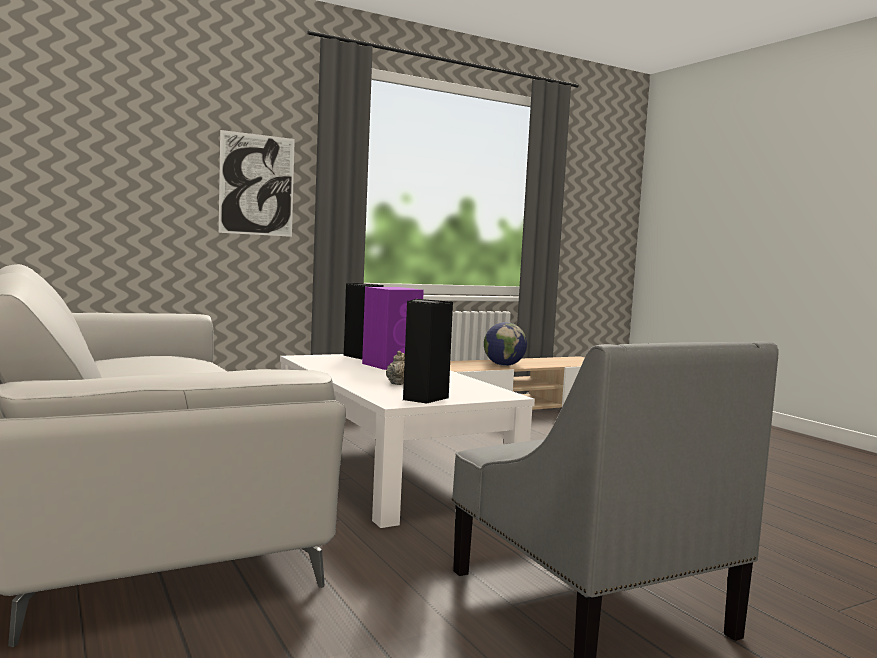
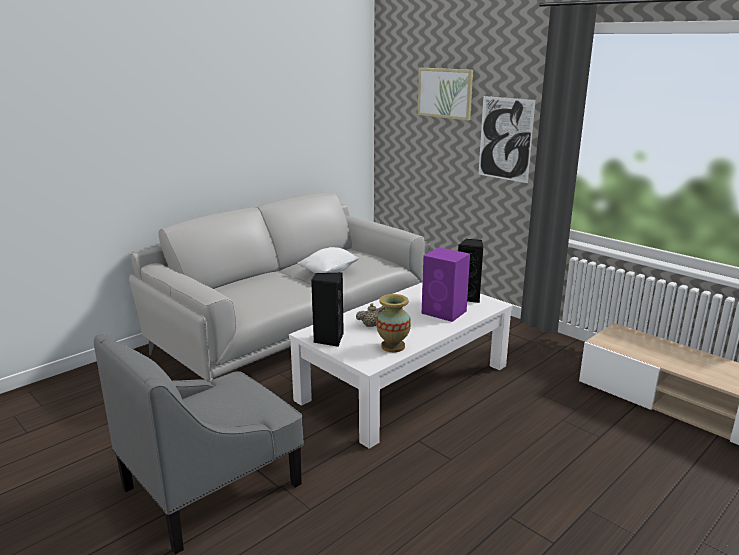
camera: 75 degrees right, 15 degrees up
(152, 122) = (445, 93): none -> picture
(184, 371) = (329, 272): none -> white pillow
(466, 385) = (393, 346): none -> vase
(504, 365) = (673, 360): globe -> none

